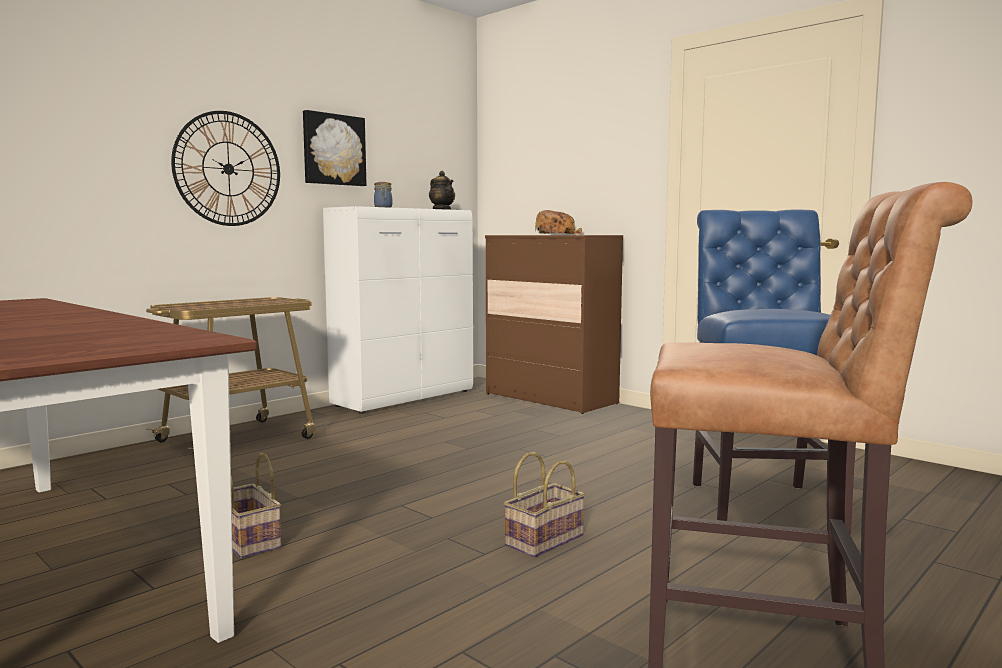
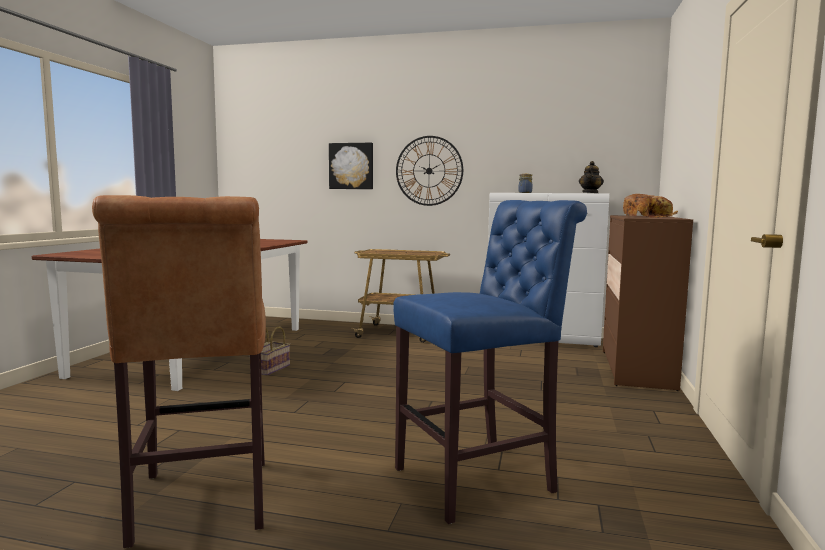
camera: 60 degrees right, 0 degrees up
(333, 150) = (506, 152): picture -> picture (351, 166)
(544, 539) = (327, 421): basket -> none

